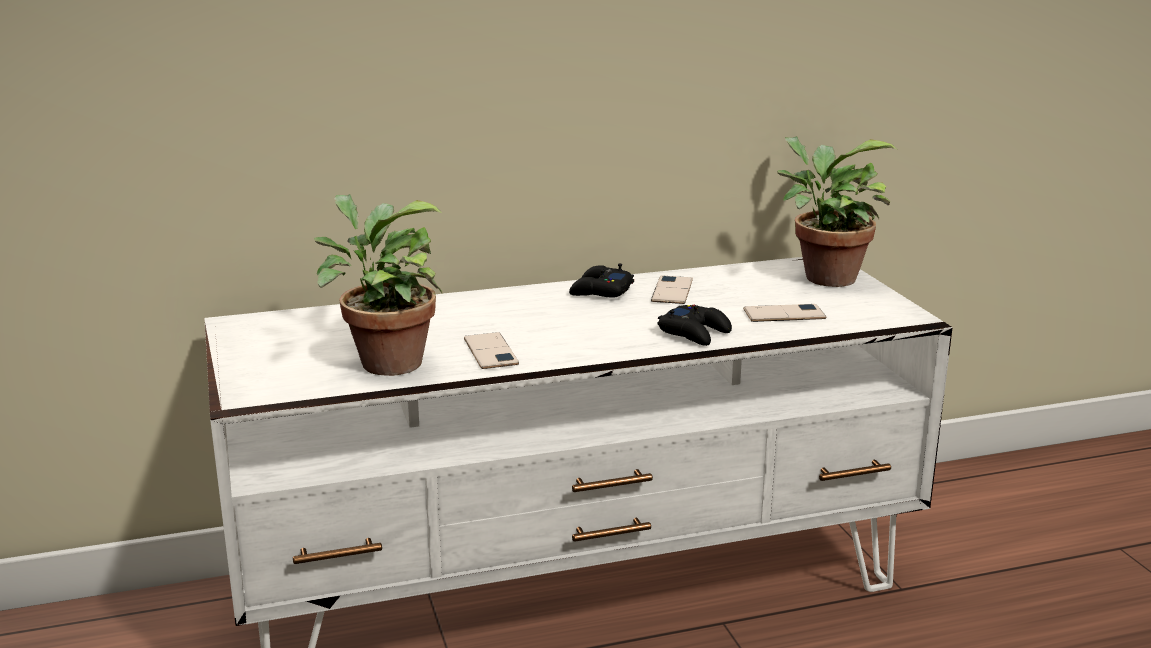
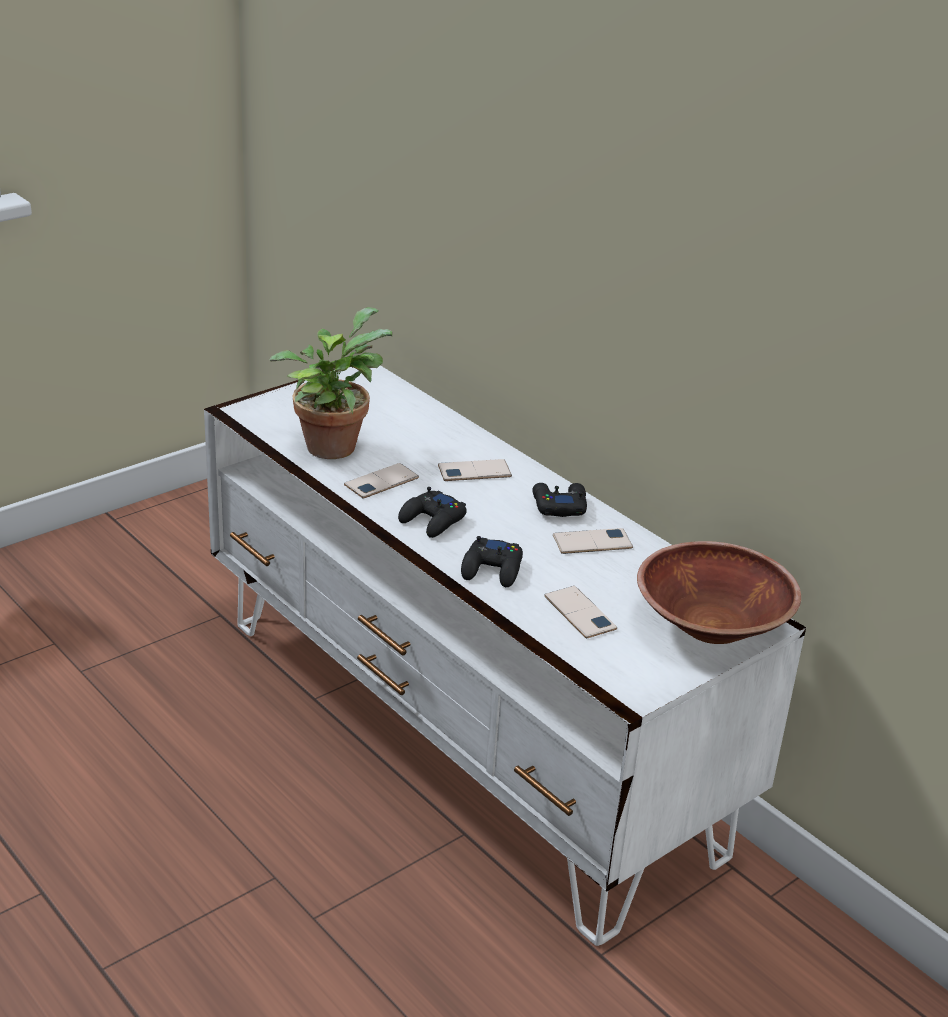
camera: 65 degrees right, 10 degrees up
(508, 311) = (474, 471): none -> phone
(588, 342) = (432, 520): none -> black game controller
(823, 277) = (712, 626): potted plant -> brown bowl

